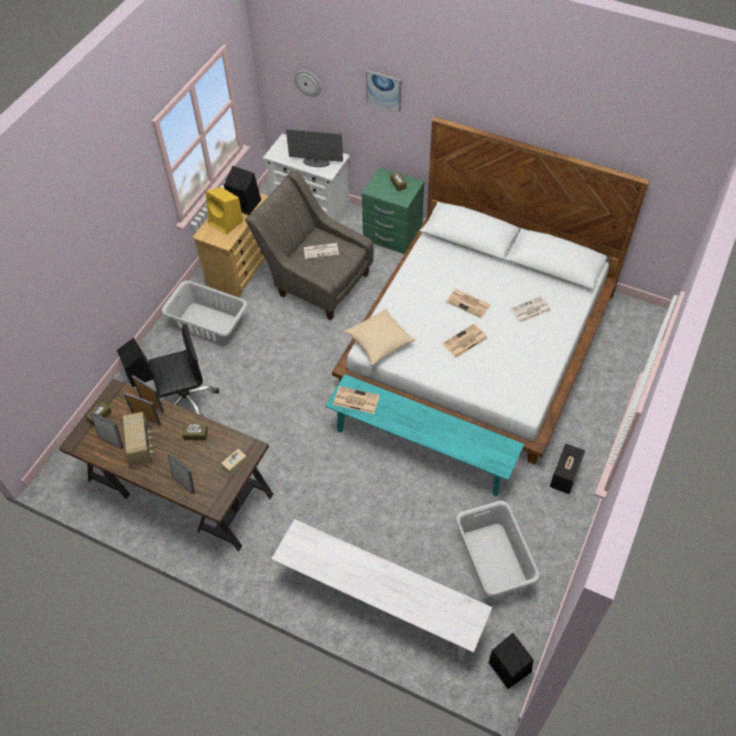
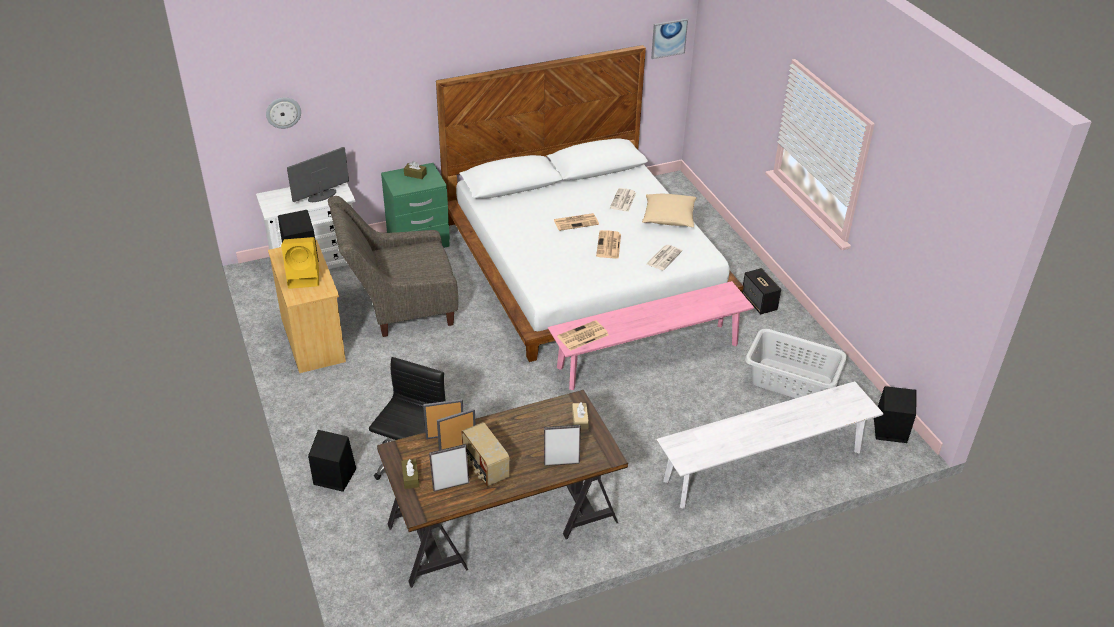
camera: 50 degrees left, 15 degrees down
(142, 447) = (485, 468): radio -> radio turned 150 degrees counterclockwise
(196, 435) = (517, 426): brown tissue box -> none
(208, 324) = (346, 397): grey laundry basket -> none
(321, 251) = (405, 261): newspaper -> newspaper (664, 257)
(379, 342) = (549, 284): beige pillow -> beige pillow (668, 218)
(384, 90) = (374, 78): picture -> picture (668, 38)
(421, 449) = (648, 356): turquoise bench -> pink bench

